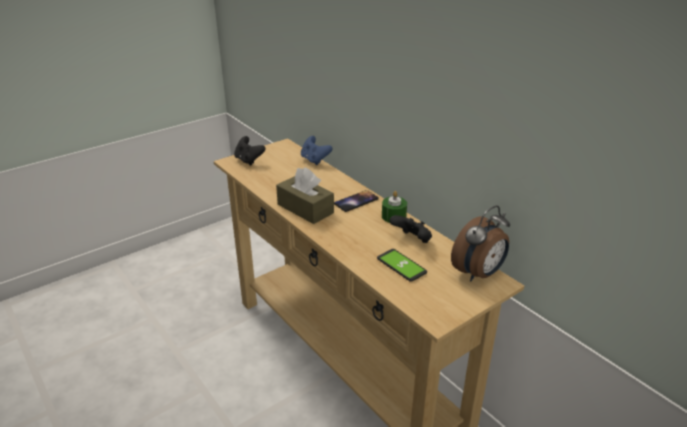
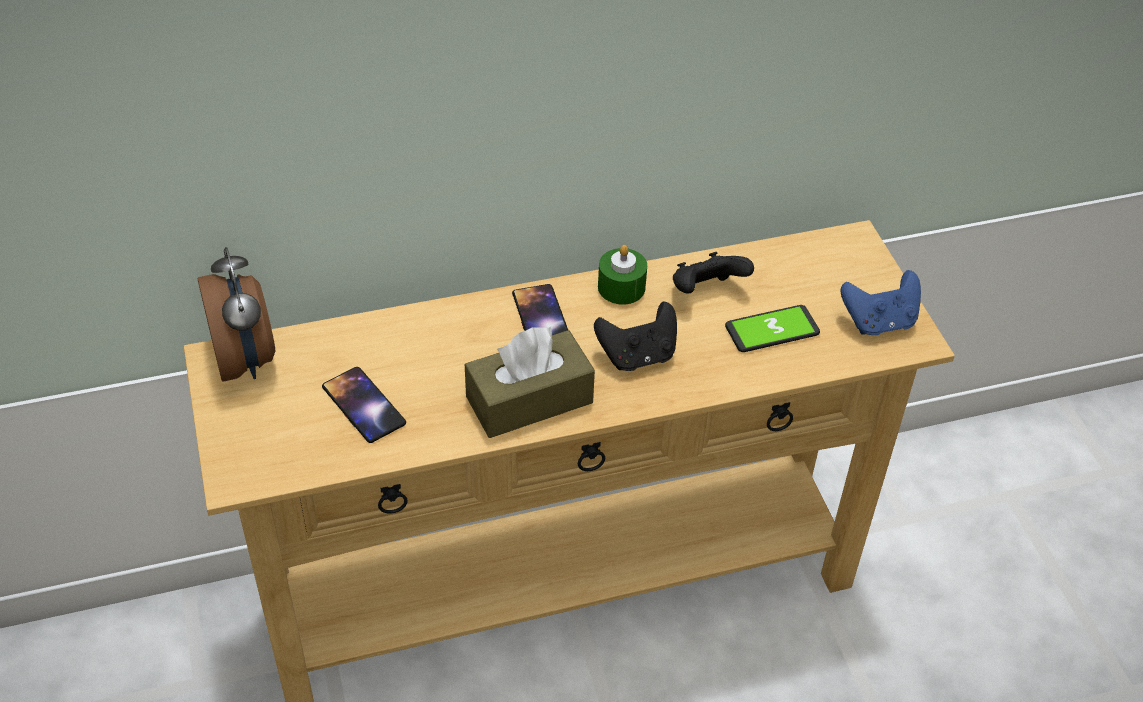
camera: 70 degrees left, 15 degrees up
(249, 160) = (255, 441): black game controller -> black game controller (637, 356)
(279, 175) = (363, 405): none -> phone
(315, 160) = (332, 329): blue game controller -> blue game controller (879, 322)
(479, 274) = (827, 253): alarm clock -> alarm clock (246, 359)

